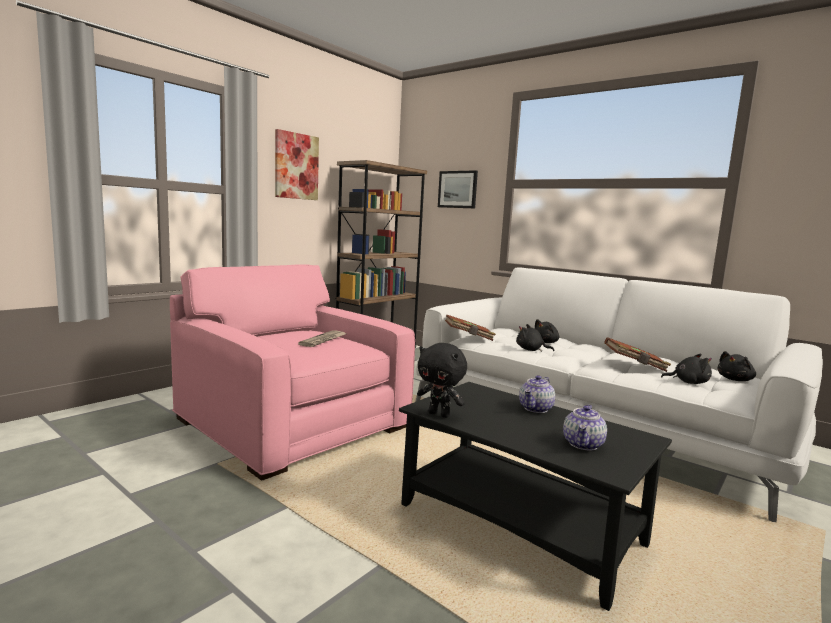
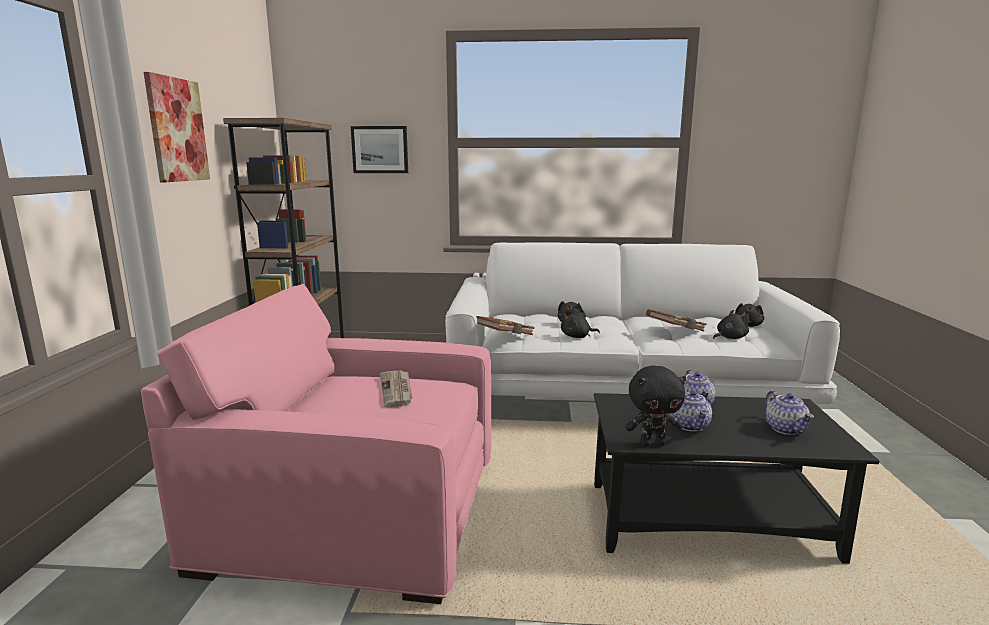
camera: 35 degrees left, 5 degrees up
(497, 416) = (691, 426): none -> teapot

